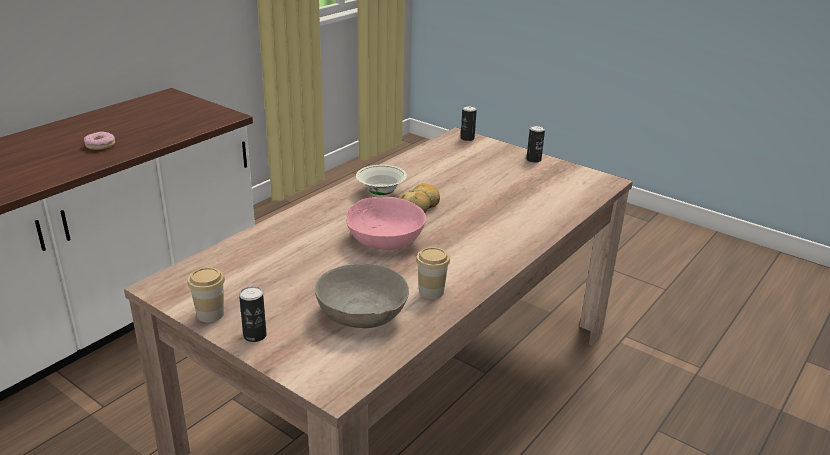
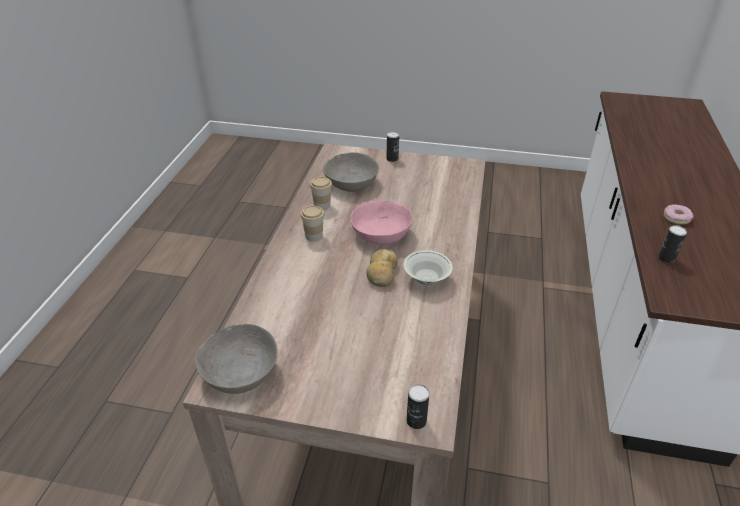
camera: 155 degrees right, 10 degrees up
(210, 314) = (425, 161): cup -> cup (314, 236)
(533, 160) = (311, 400): can -> can (666, 258)
(584, 183) = (240, 372): none -> grey bowl

